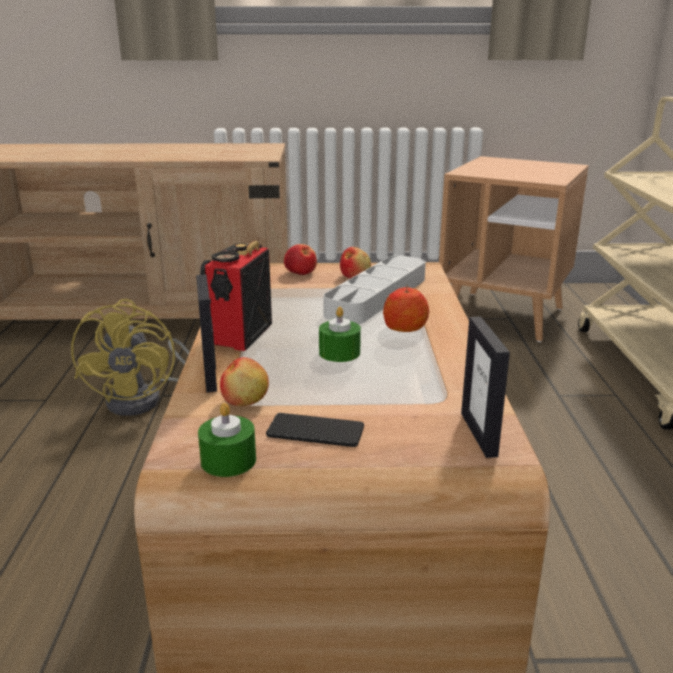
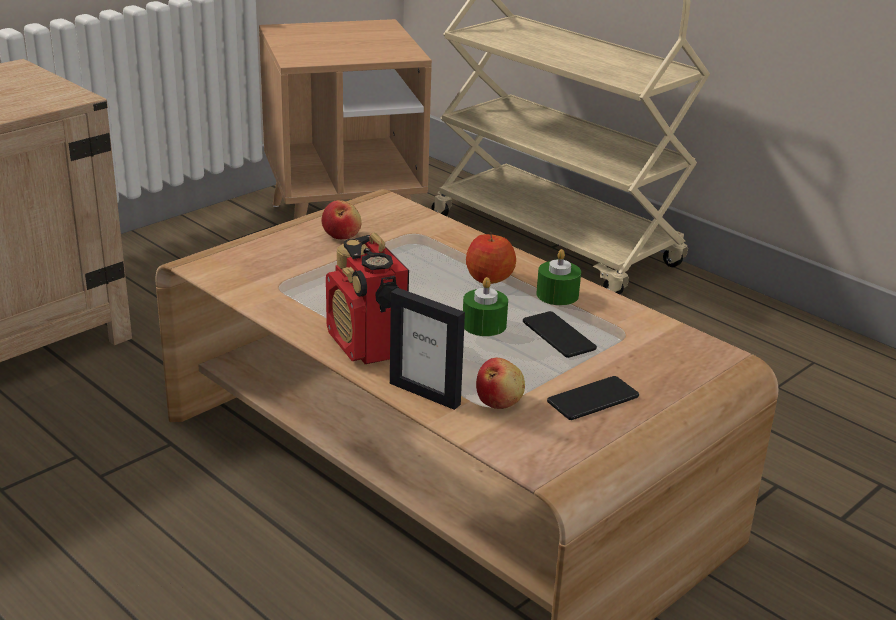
camera: 45 degrees left, 5 degrees up
(145, 399) = (87, 490): yellow fan -> none
(228, 460) = (580, 451): green candle -> green candle (557, 295)
(300, 272) = (277, 249): apple -> none
(377, 296) = (405, 252): grey tray -> none
(381, 380) = (558, 335): none -> phone
(479, 434) = (690, 349): picture frame -> none

